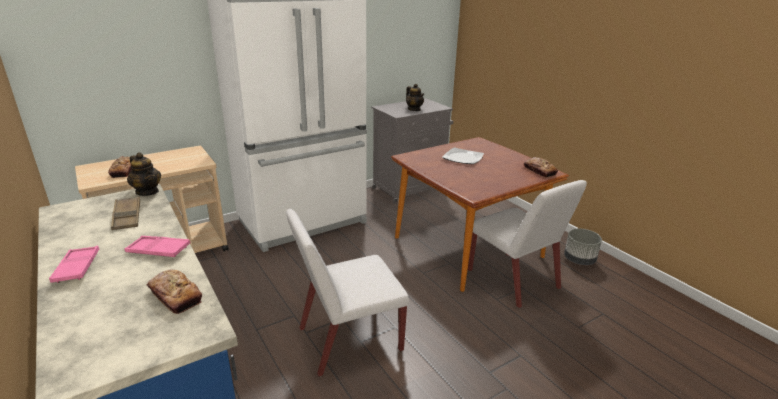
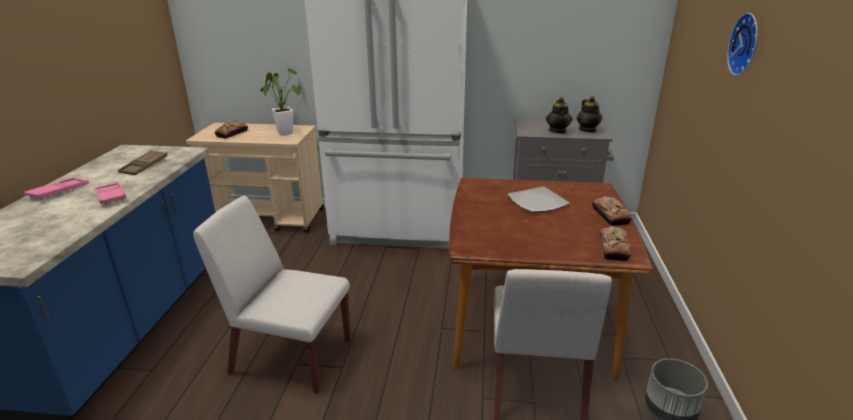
camera: 40 degrees right, 0 degrees up
(147, 192) = (189, 151): teapot -> teapot (587, 130)
(175, 296) = (55, 233): bread -> bread (610, 216)
(181, 157) = (284, 132): none -> potted plant
(556, 33) = (747, 44): none -> wall clock

